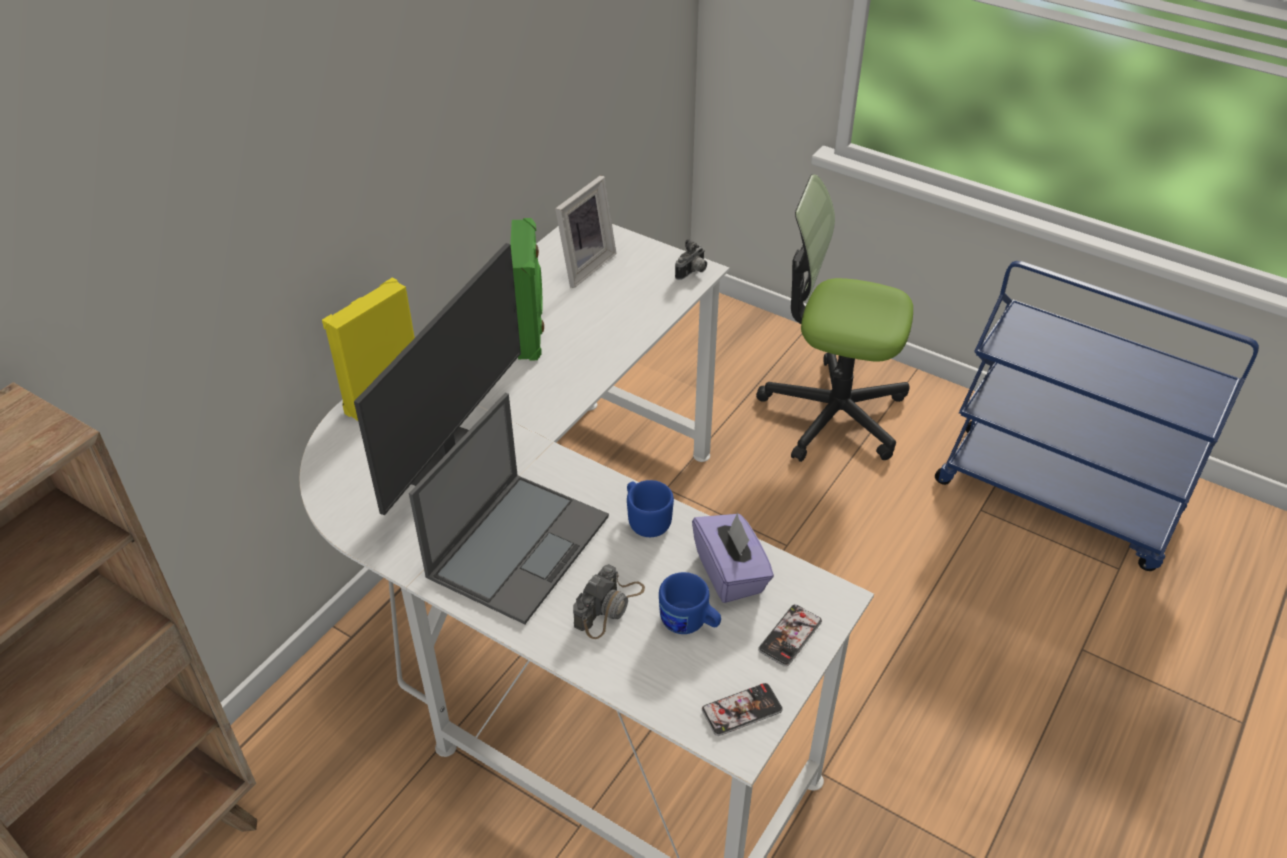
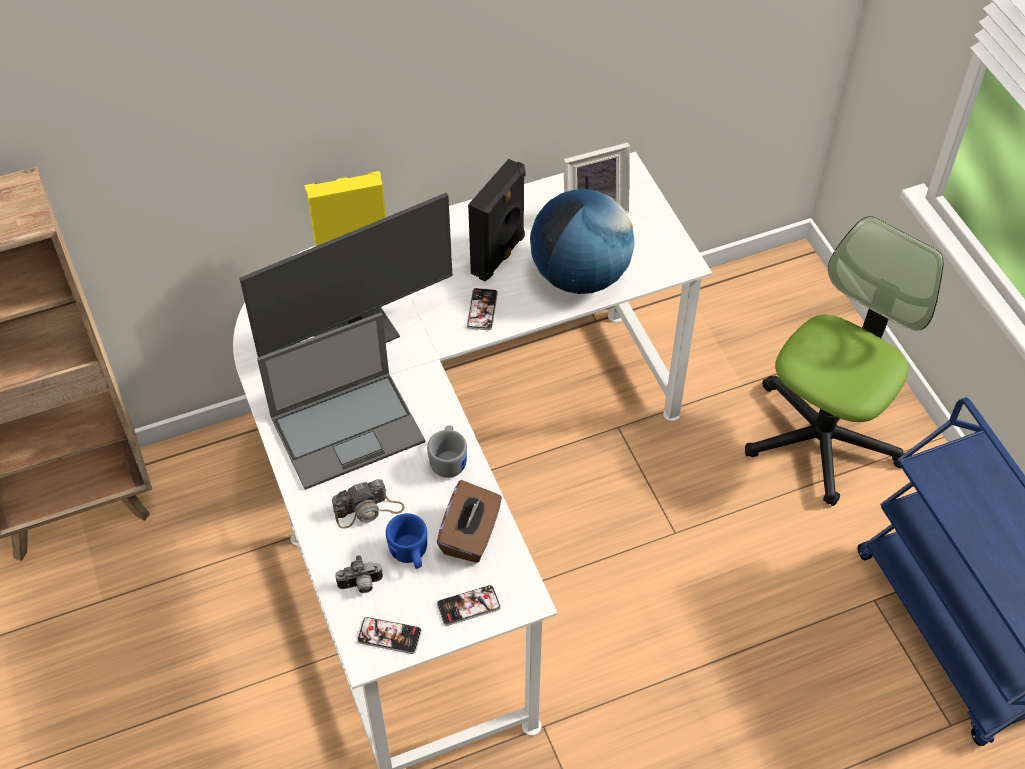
camera: 35 degrees right, 10 degrees up
(531, 334) = (499, 255): green speaker -> black speaker
(557, 383) = (482, 309): none -> phone
(620, 317) = (580, 275): none -> globe
(646, 519) = (449, 459): blue mug -> grey mug
(692, 272) = (676, 262): camera -> camera (361, 585)
(730, 573) = (470, 535): purple tissue box -> brown tissue box
(833, 413) = (822, 437): office chair -> office chair turned 75 degrees clockwise

